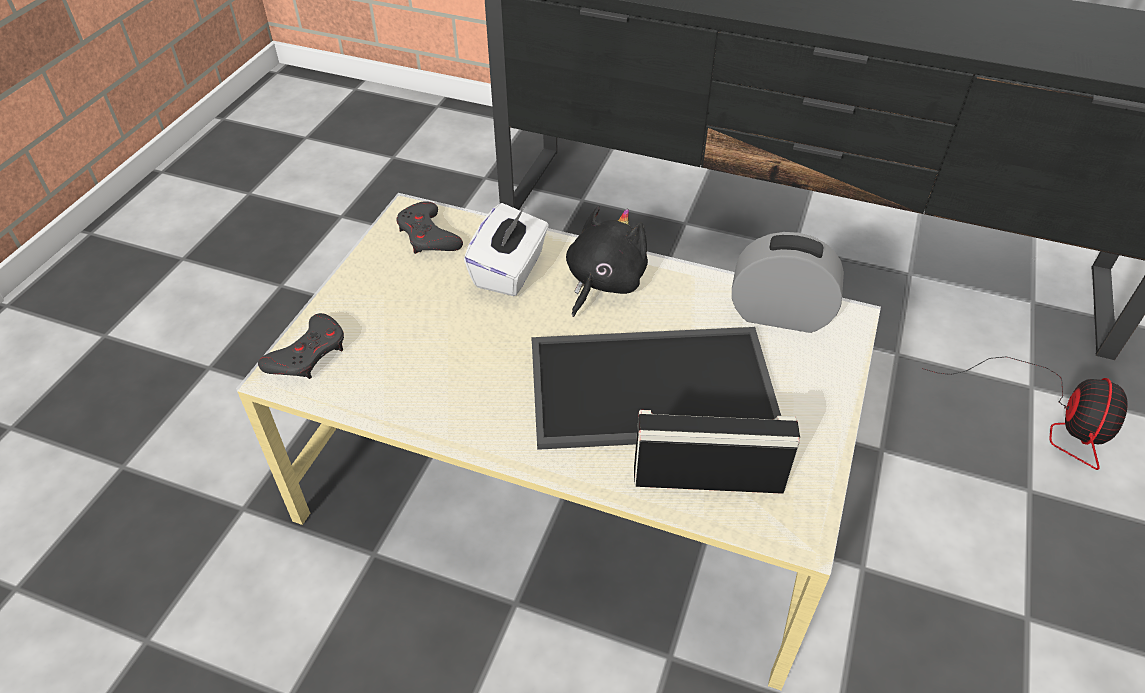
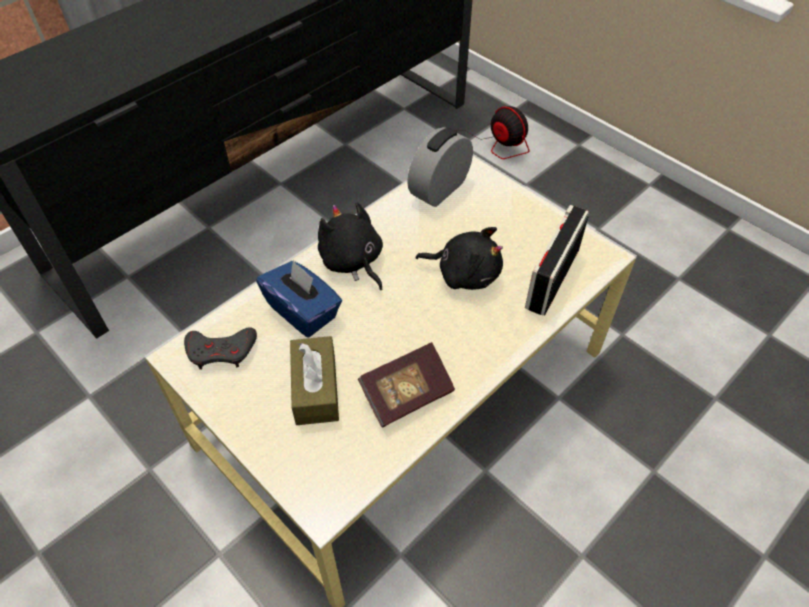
camera: 65 degrees left, 5 degrees up
(308, 354) = (312, 479): grey game controller -> none
(415, 317) = (316, 389): none -> brown tissue box
(443, 391) = (407, 394): none -> book
(510, 271) = (303, 311): white tissue box -> blue tissue box
(654, 384) = (464, 273): tray -> black plush toy

